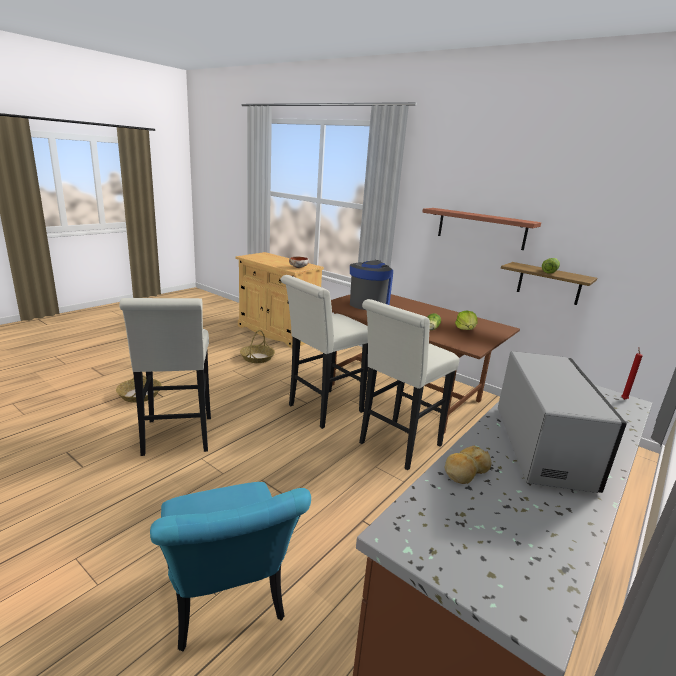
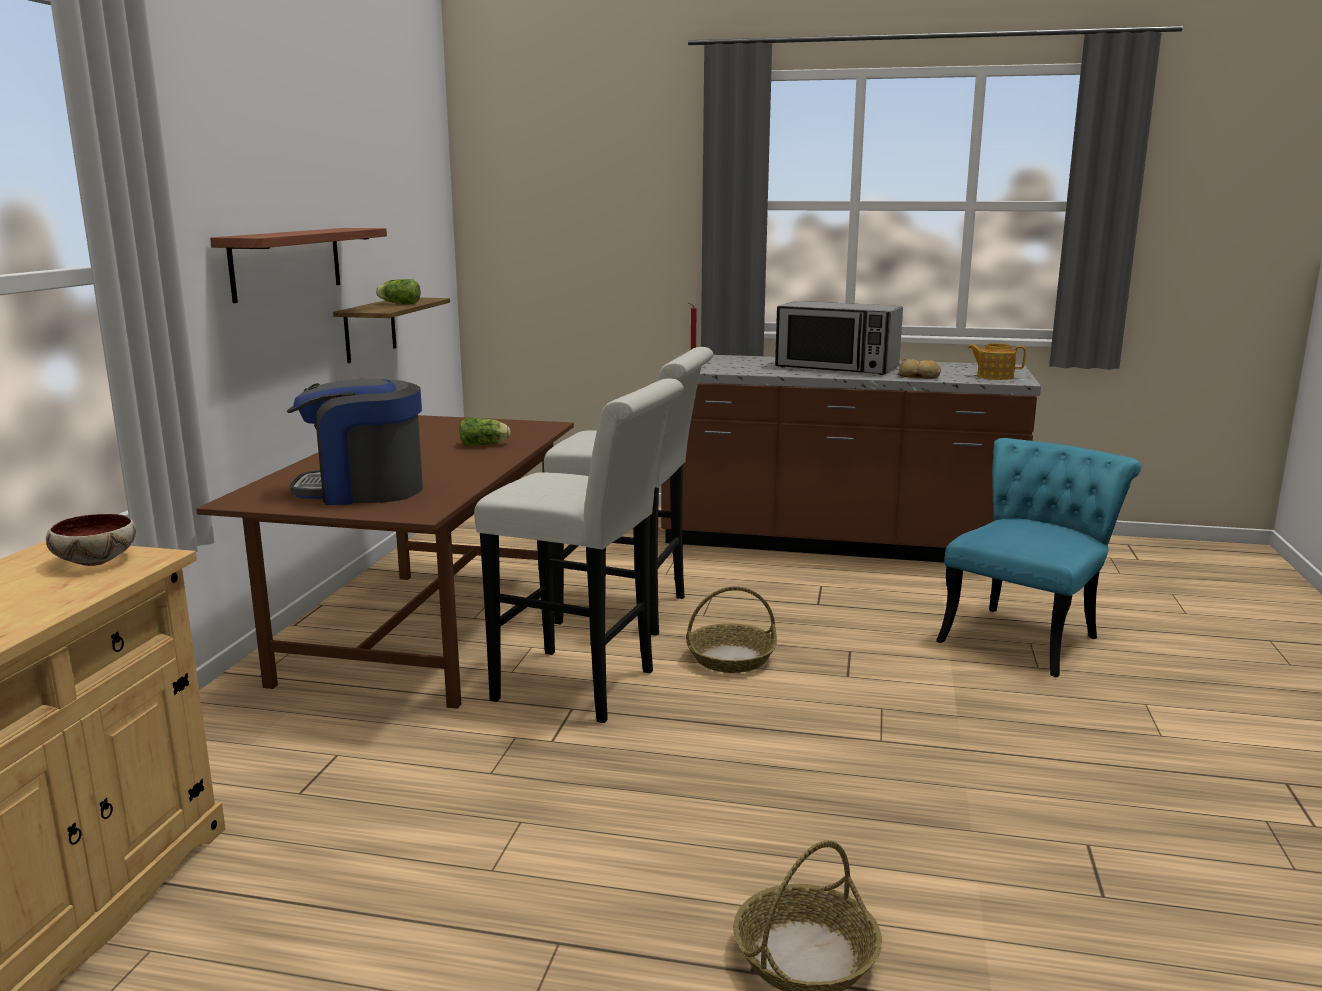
camera: 115 degrees left, 5 degrees down
(177, 439) = (874, 790): white stool -> none
(257, 358) = (358, 864): basket -> basket (731, 658)
(440, 533) = (994, 376): none -> teapot
(466, 329) = (454, 432): lettuce -> none
(542, 446) = (836, 368): microwave -> microwave turned 135 degrees counterclockwise

